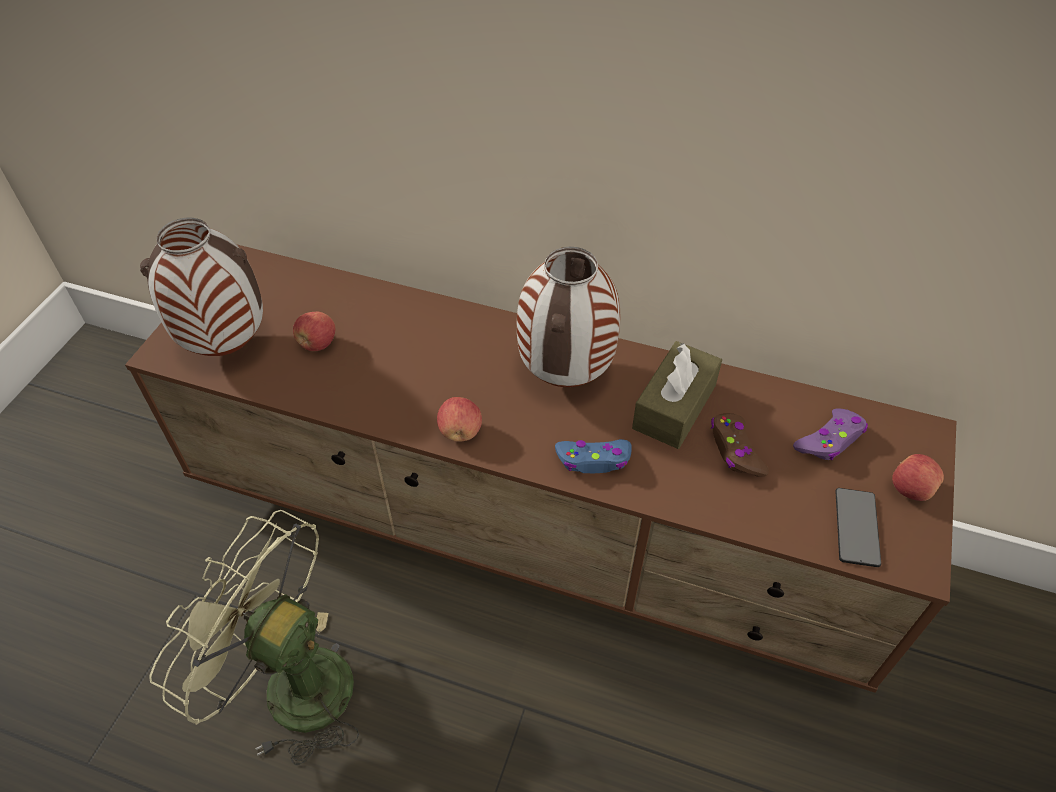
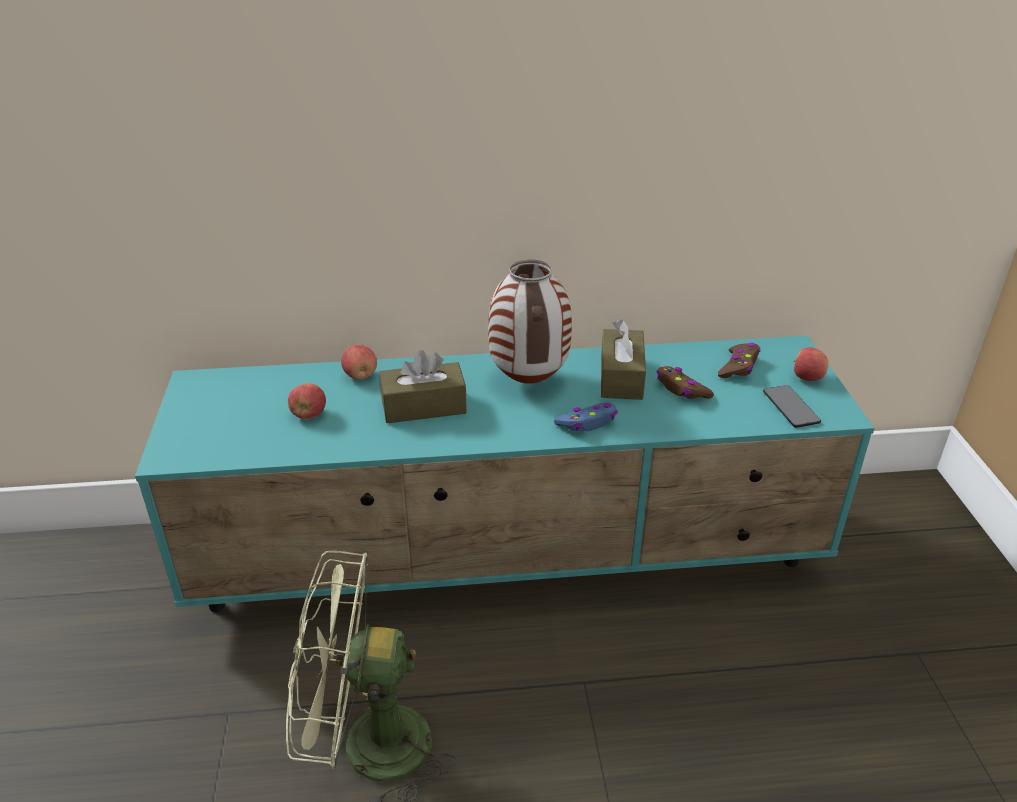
camera: 25 degrees left, 15 degrees down
(228, 346) = (228, 437): vase -> none
(434, 373) = (423, 406): none -> brown tissue box
(460, 431) = (473, 435): apple -> apple (360, 375)
(531, 532) = (512, 559): brown tv stand -> turquoise tv stand
(830, 440) = (738, 367): purple game controller -> brown game controller

